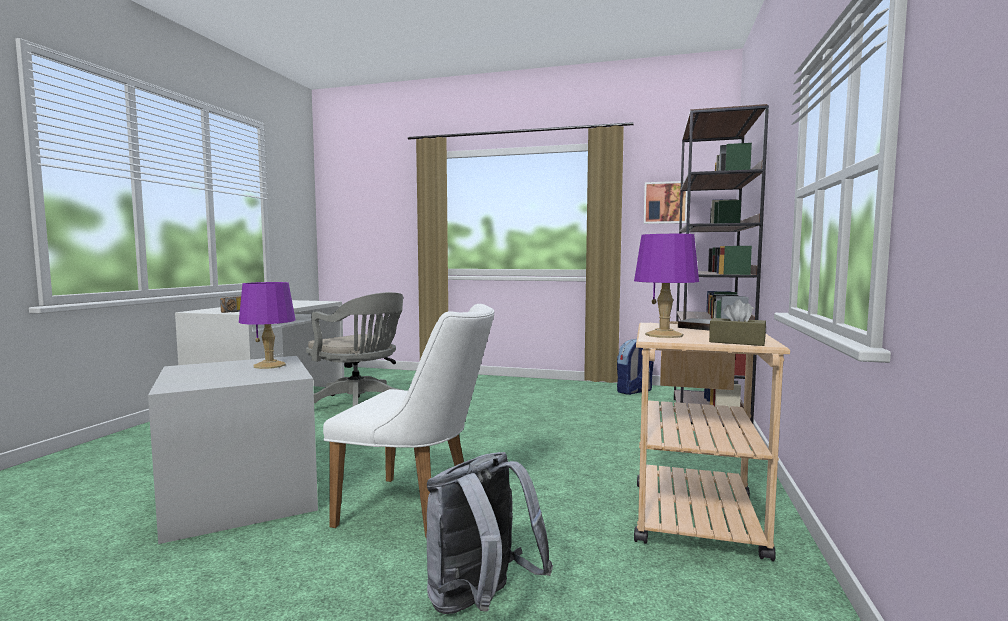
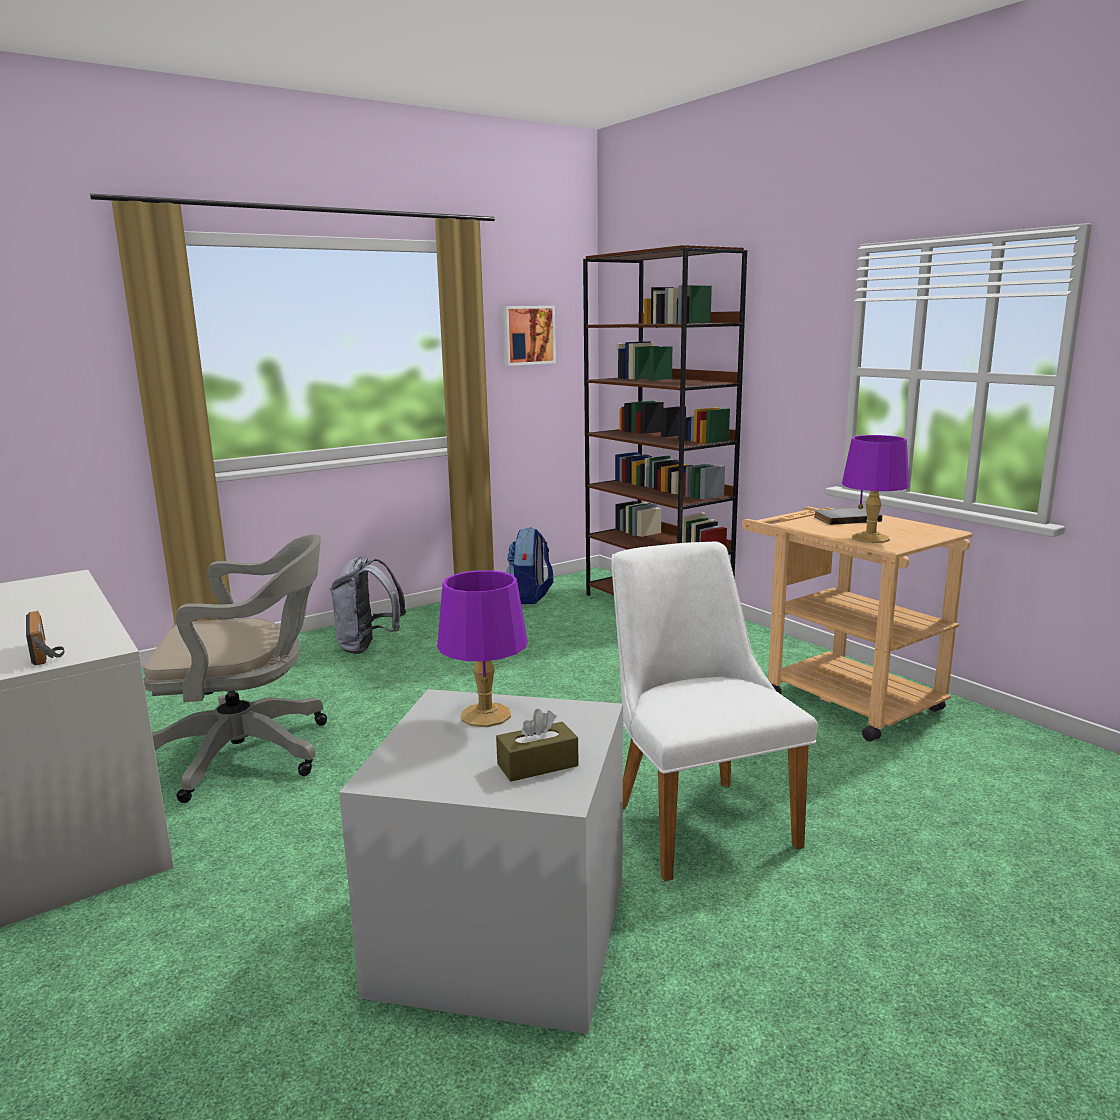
camera: 50 degrees left, 10 degrees up
(418, 509) = (694, 816): white chair -> white chair turned 75 degrees counterclockwise
(480, 604) = (915, 843): grey backpack -> grey backpack (368, 647)
(737, 342) = (933, 534): brown tissue box -> brown tissue box (537, 765)

